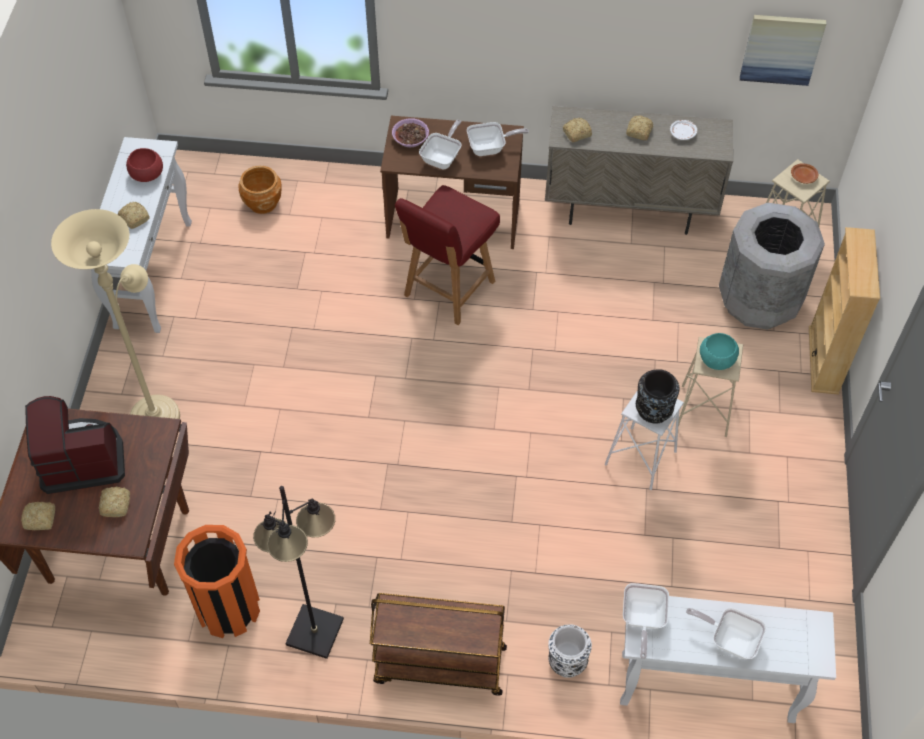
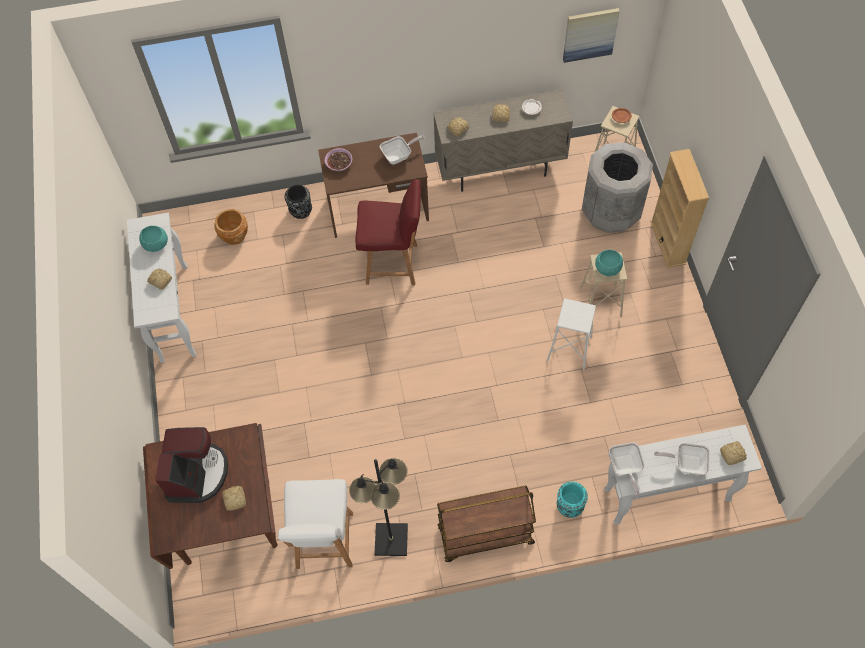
camera: 15 degrees left, 5 degrees up
(41, 519) = (185, 526): bread -> bread (733, 455)
(82, 459) = (196, 474): coffee machine -> coffee machine turned 120 degrees clockwise
(146, 174) = (155, 244): red bowl -> turquoise bowl
(156, 412) = (217, 415): beige floor lamp -> none
(228, 608) = (324, 542): orange trash can -> white chair
(443, 157) = (368, 172): frying pan -> none
(448, 290) = (393, 264): red chair -> red chair turned 105 degrees counterclockwise
(566, 661) = (569, 506): white vase -> turquoise vase
(653, 411) = (578, 317): black vase -> black vase (301, 211)

